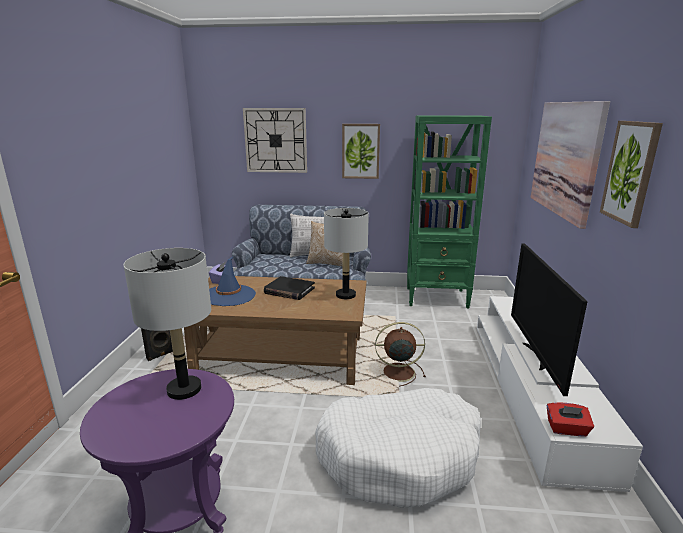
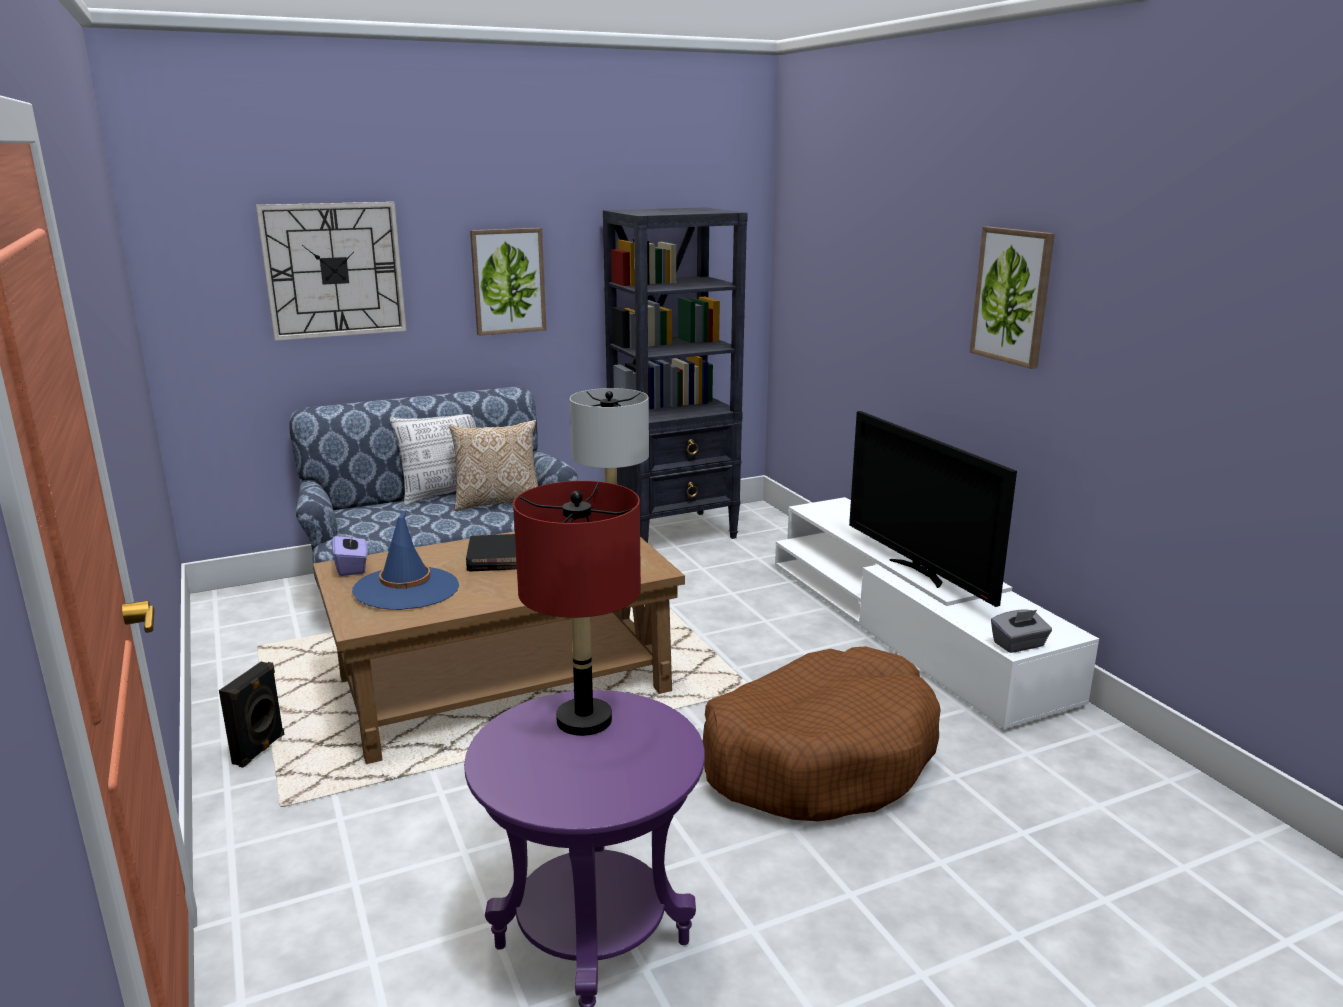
camera: 30 degrees left, 0 degrees up
(184, 389) = (585, 720): grey table lamp -> red table lamp
(397, 372) = (715, 655): brown fan -> none
(400, 456) = (819, 757): white dog bed -> brown dog bed
(437, 298) = (675, 532): green bookcase -> black bookcase
(565, 158) = (879, 277): picture -> none
(567, 429) = (1019, 645): red tissue box -> grey tissue box

